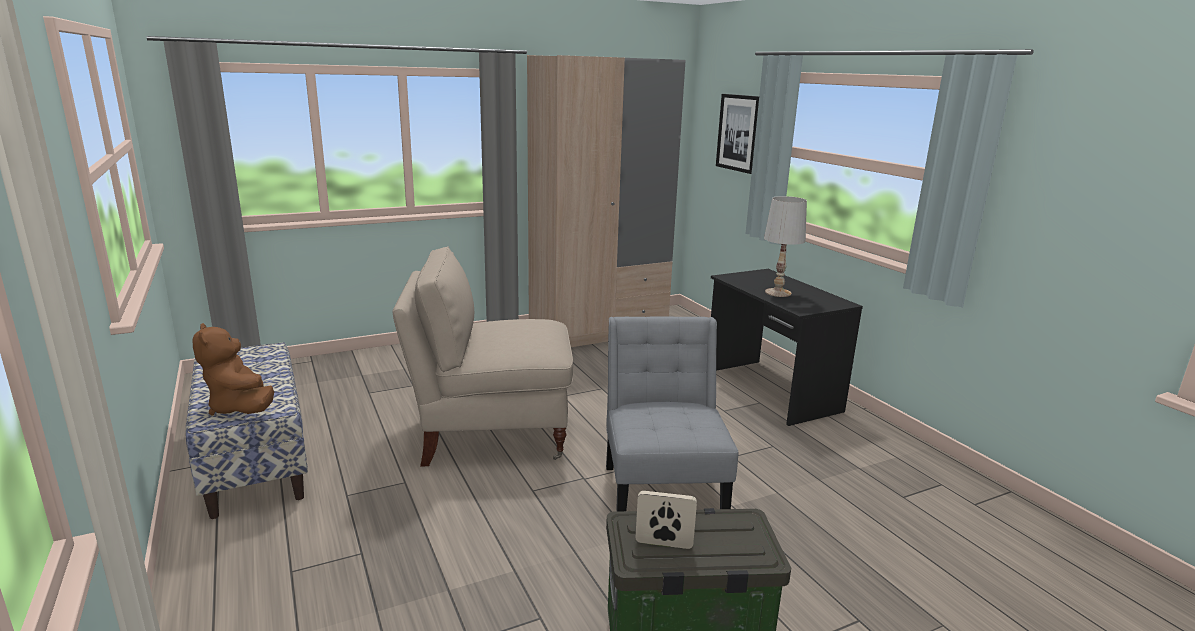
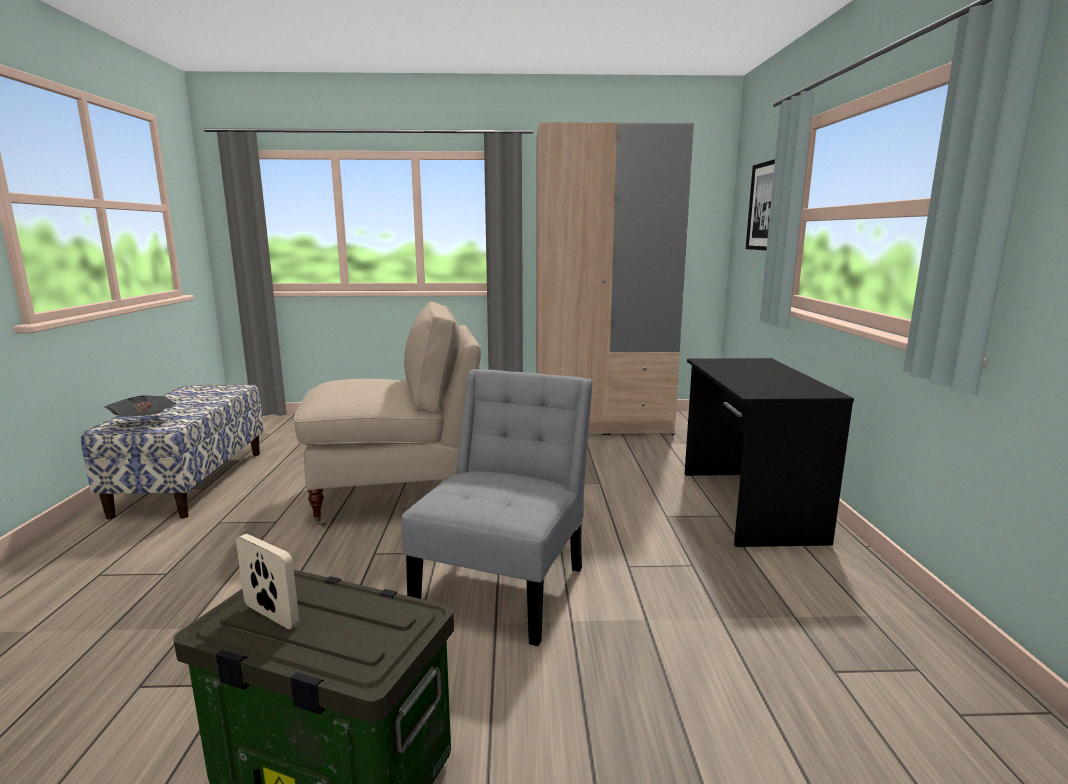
camera: 25 degrees right, 5 degrees down
(241, 408) = (145, 422): brown plush toy -> newspaper
(491, 433) = (397, 495): beige chair -> beige chair turned 150 degrees clockwise
(777, 293) = (747, 377): white table lamp -> none

